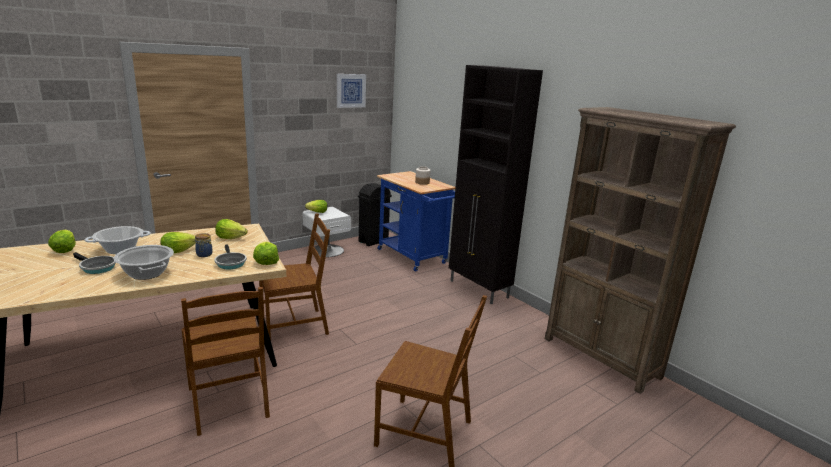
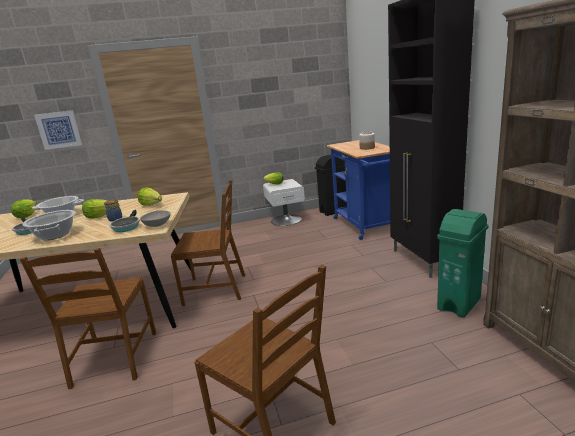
camera: 25 degrees right, 0 degrees up
(266, 261) = (157, 225): lettuce -> grey bowl
(350, 90) = (301, 65): picture -> picture (59, 130)
(522, 324) = (459, 303): none -> green trash can

